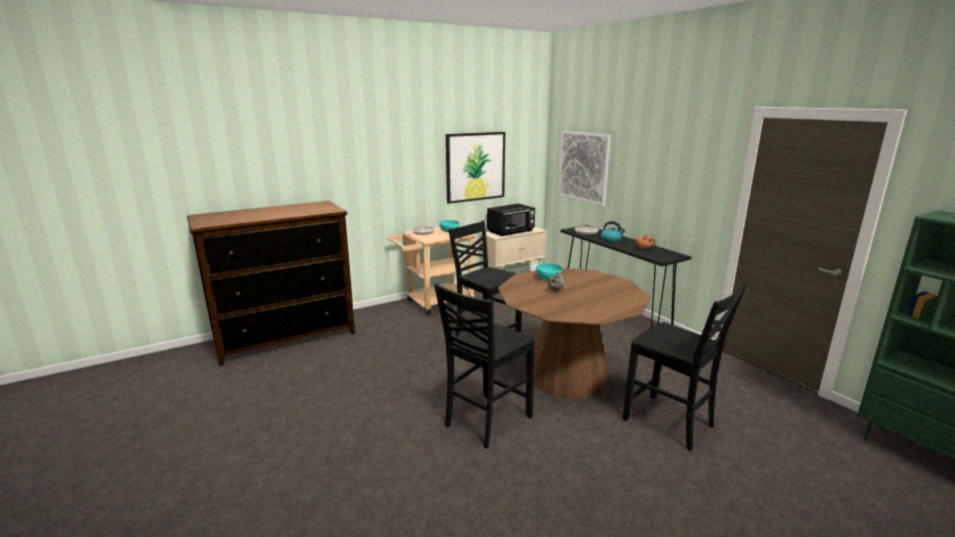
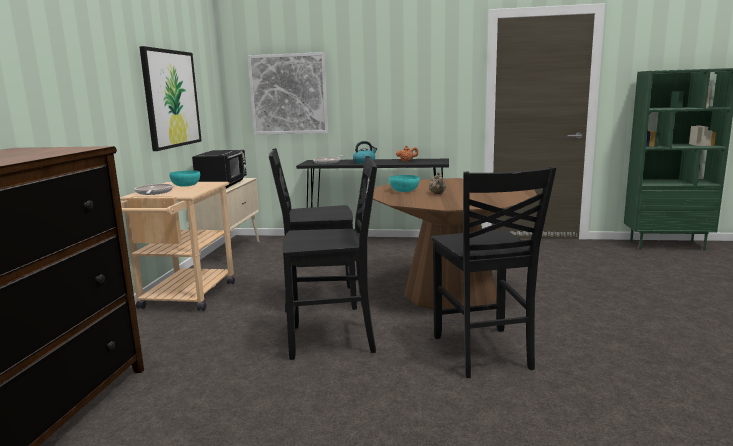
camera: 50 degrees left, 5 degrees down
(670, 423) = (570, 286): black chair -> black chair (334, 340)

